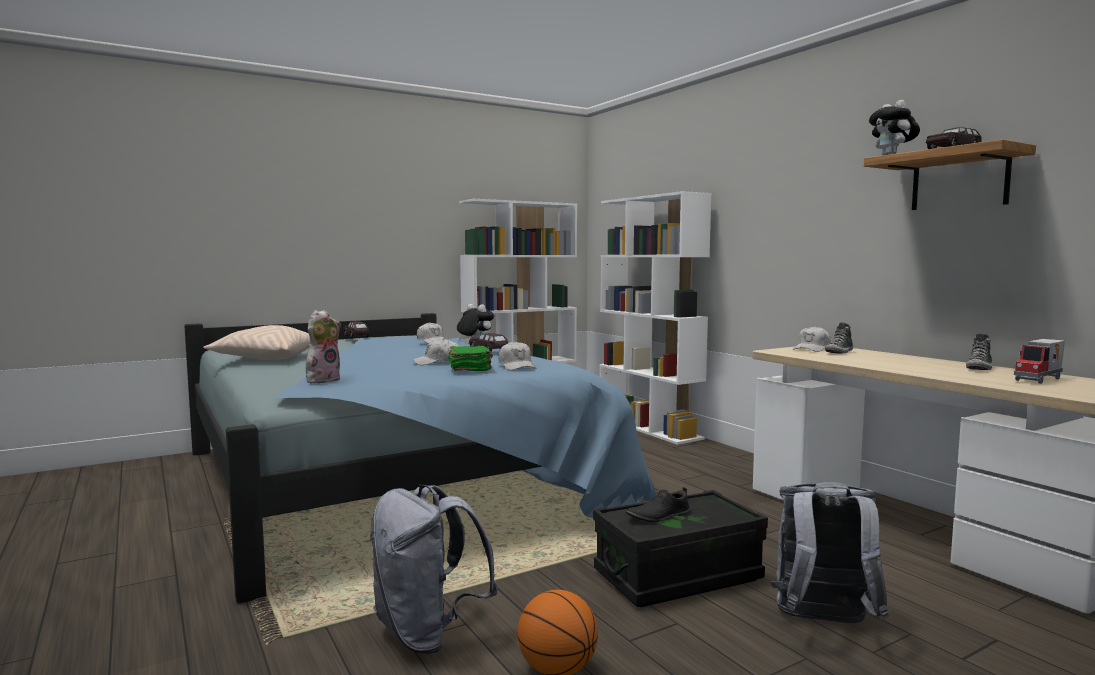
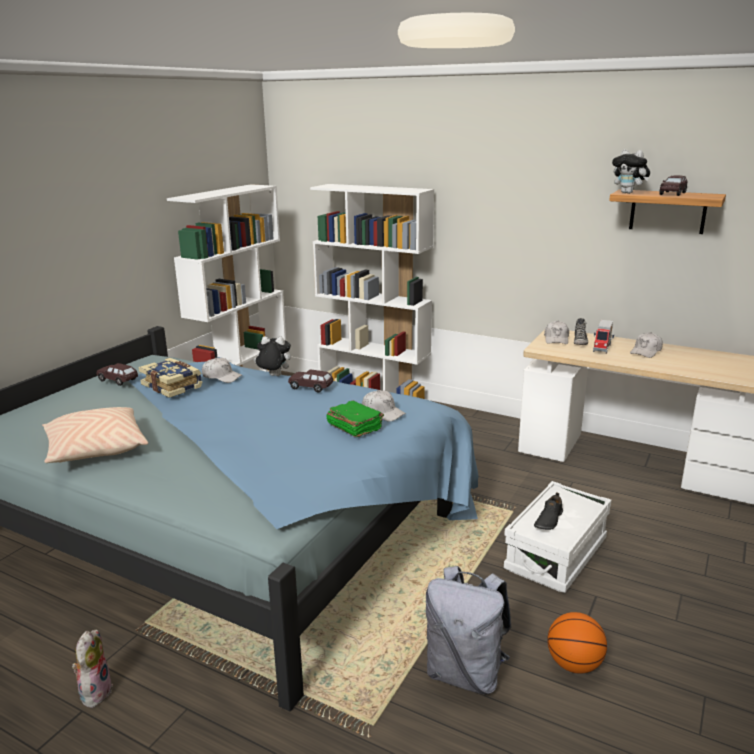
camera: 30 degrees left, 15 degrees up
(323, 380) = (265, 484): plush toy -> plush toy (95, 691)
(385, 341) = (173, 386): none -> book
(438, 362) = (304, 421): white cap -> white cap (646, 351)
(677, 576) = (556, 554): black storage box -> white storage box
(823, 623) = (665, 563): grey backpack -> none
(979, 368) = (685, 353): shoe -> none
(1040, 380) = (732, 364): toy truck -> toy truck (603, 348)

